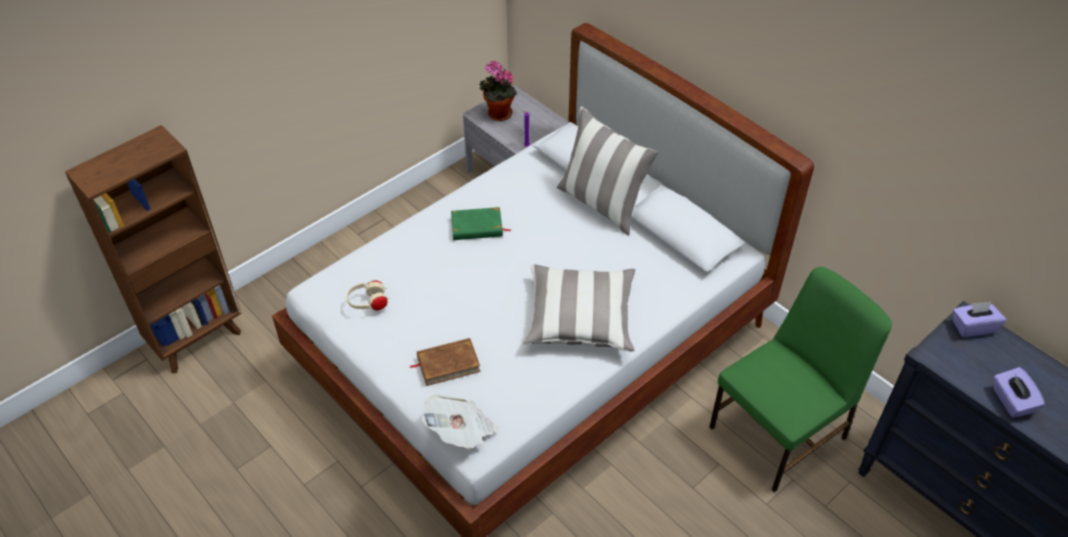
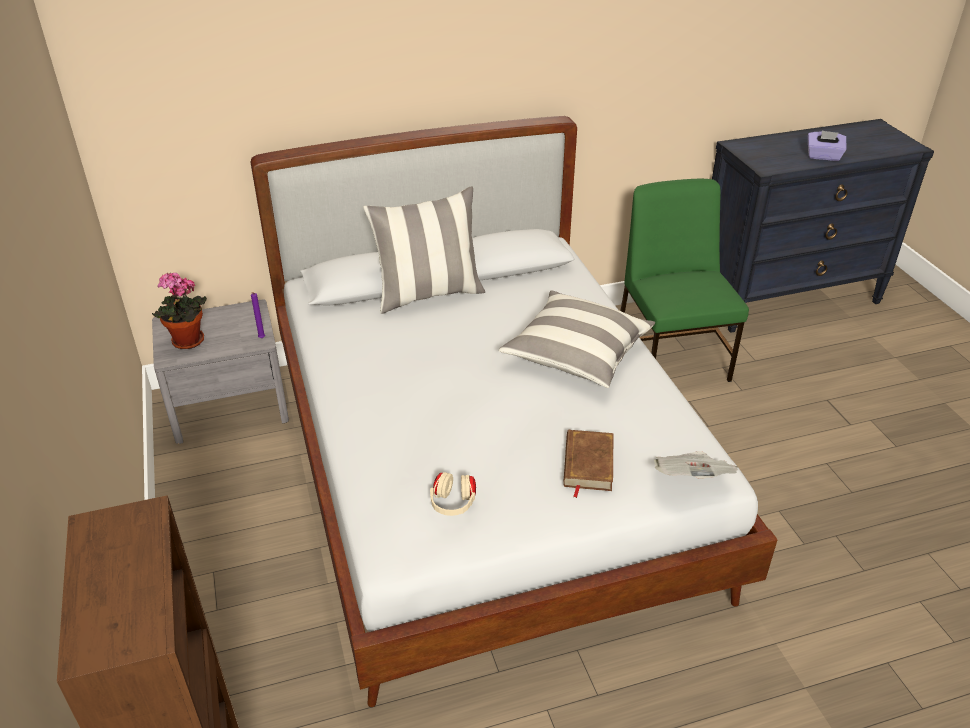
camera: 65 degrees left, 10 degrees down
(477, 227) = (393, 384): green book -> none
(972, 327) = (745, 146): purple tissue box -> none

